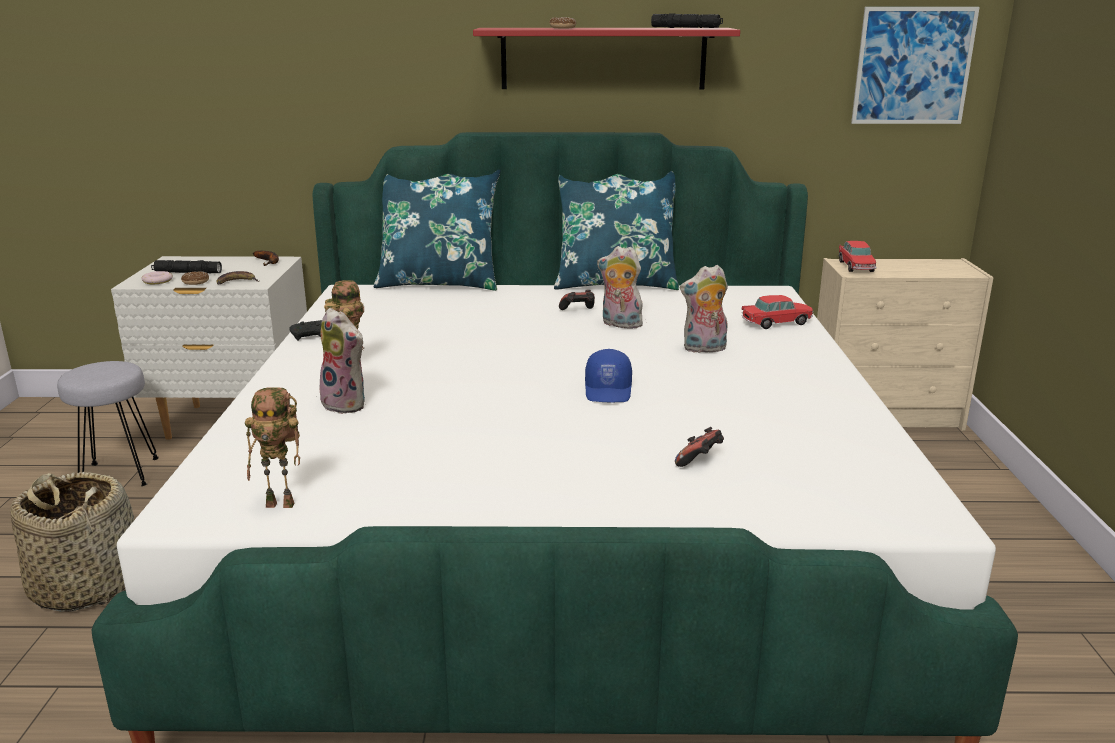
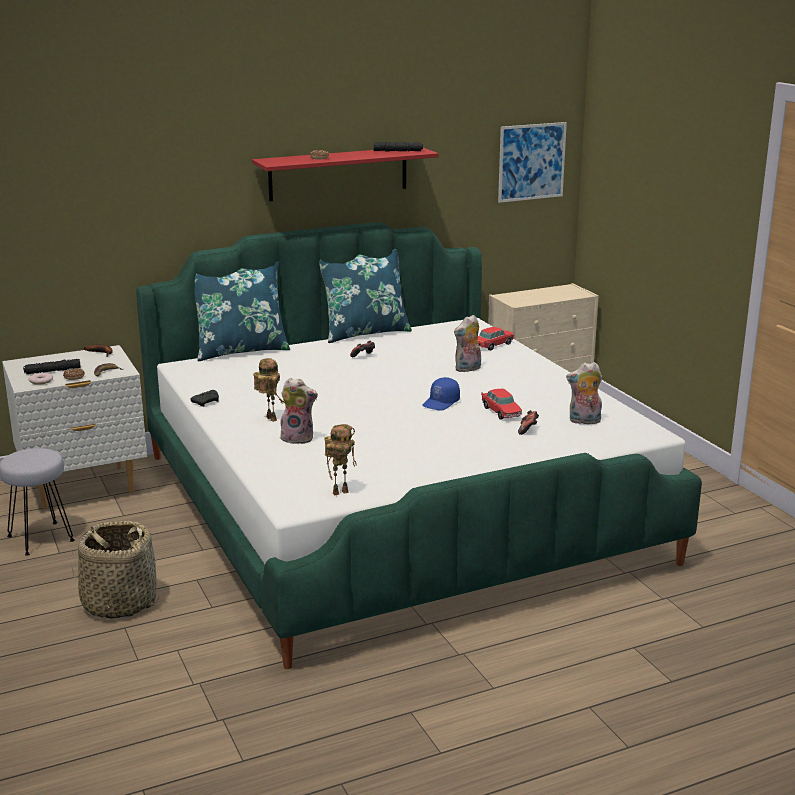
camera: 25 degrees left, 0 degrees up
(609, 391) = (441, 403): blue cap -> blue cap turned 60 degrees clockwise
(619, 324) = (400, 361): plush toy -> plush toy (584, 421)
(856, 266) = (514, 299): toy car -> toy car (501, 412)

